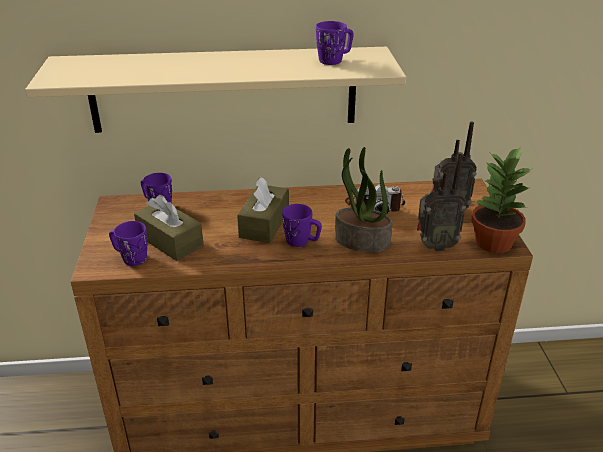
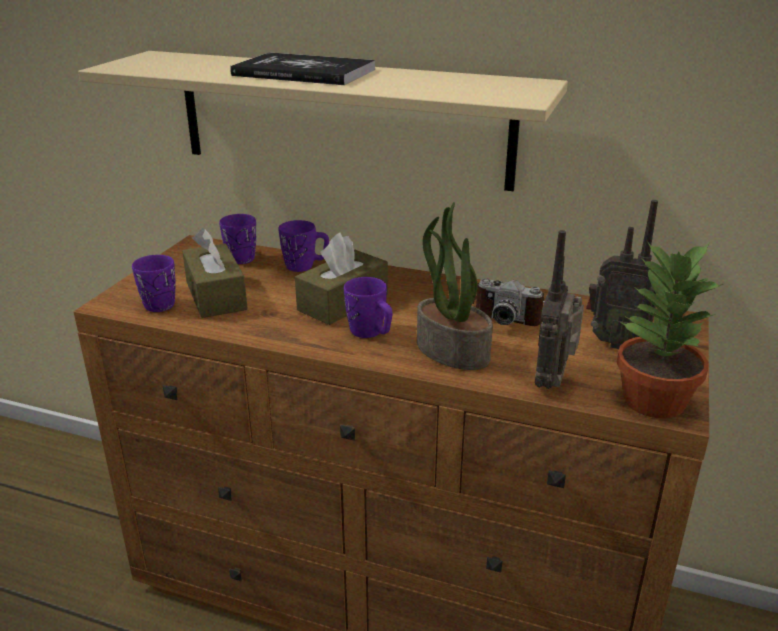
camera: 25 degrees right, 5 degrees down
(210, 64) = (304, 72): none -> book
(334, 60) = (468, 84): purple mug -> purple mug (305, 266)
(434, 246) = (554, 382): radio -> radio turned 90 degrees clockwise

